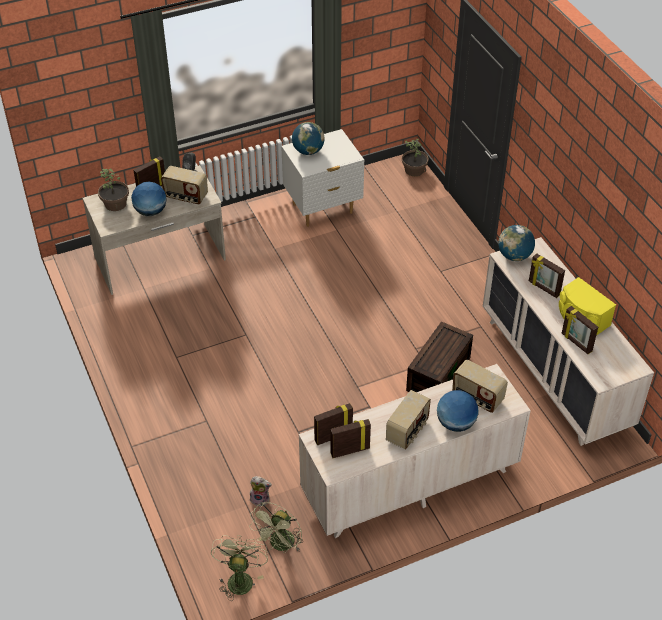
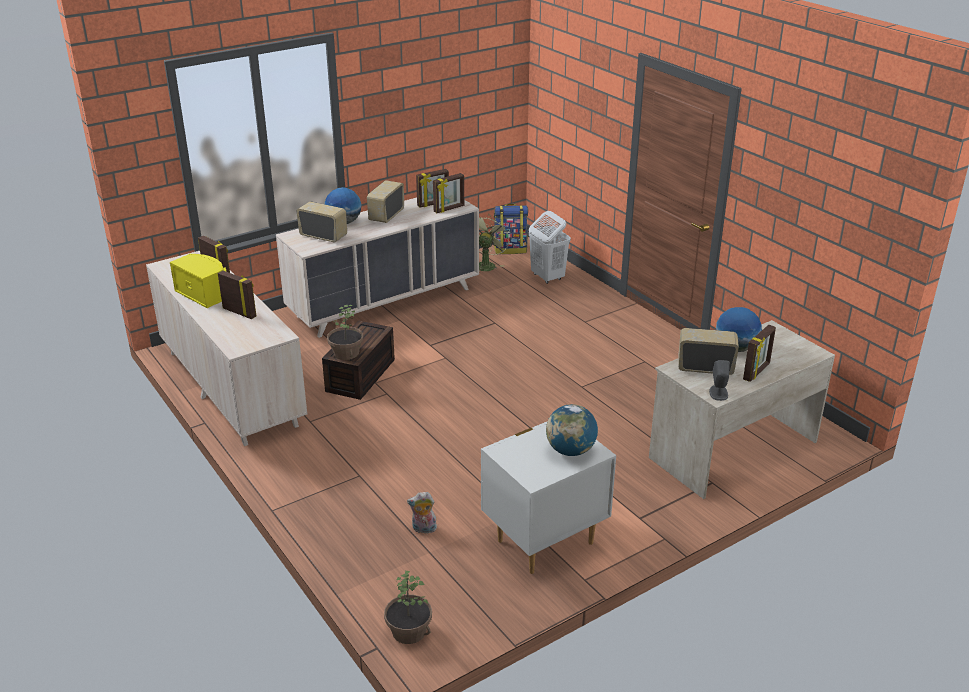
camera: 170 degrees right, 15 degrees down
(116, 204) = (786, 352): potted plant -> potted plant (346, 353)
(216, 507) = (547, 277): none -> white laundry basket
(240, 578) = (510, 249): green fan -> backpack
(260, 499) = (512, 284): plush toy -> plush toy (423, 529)
(514, 256) = (268, 337): globe -> none

